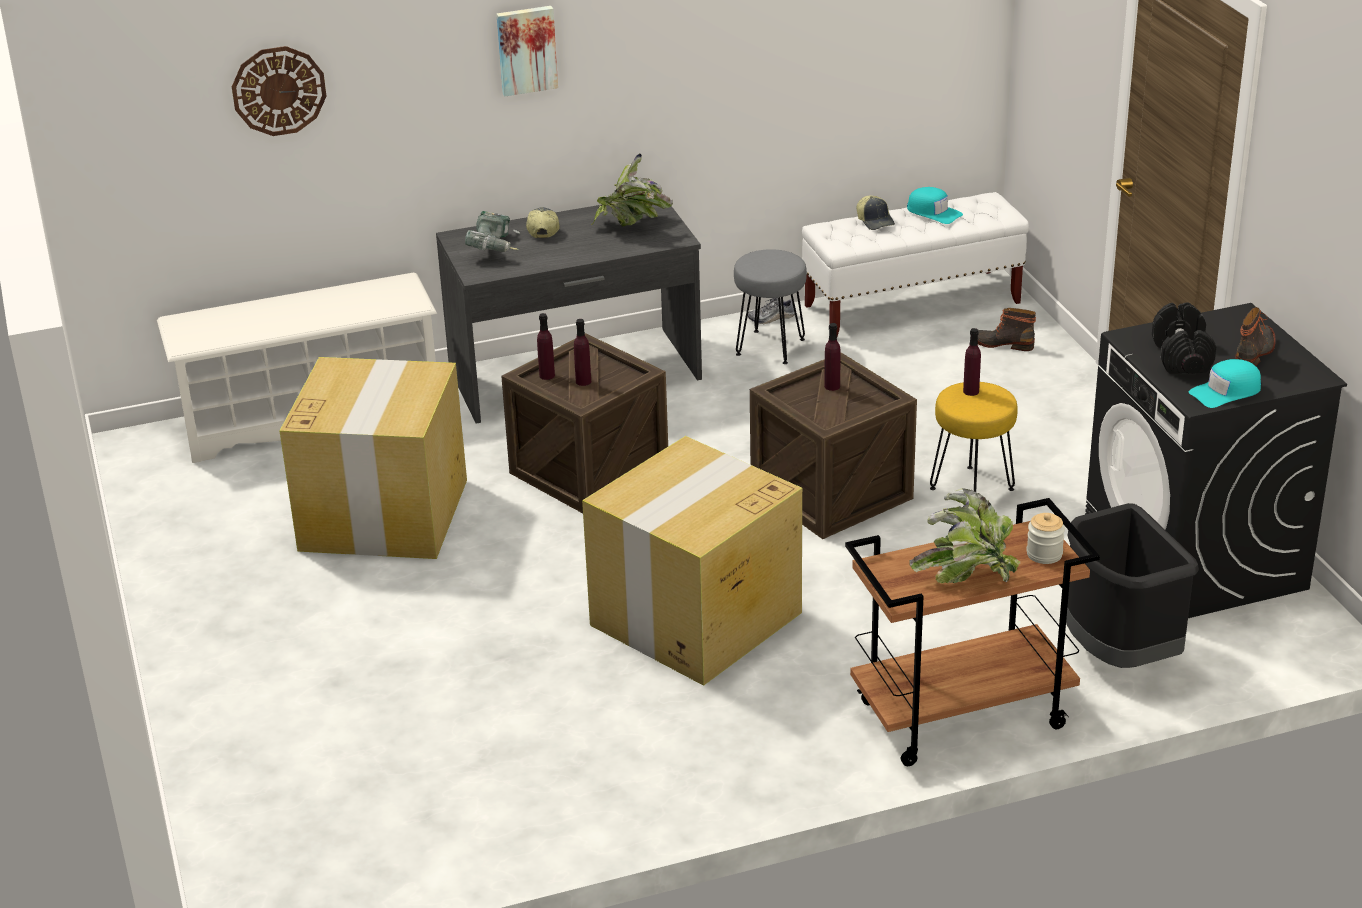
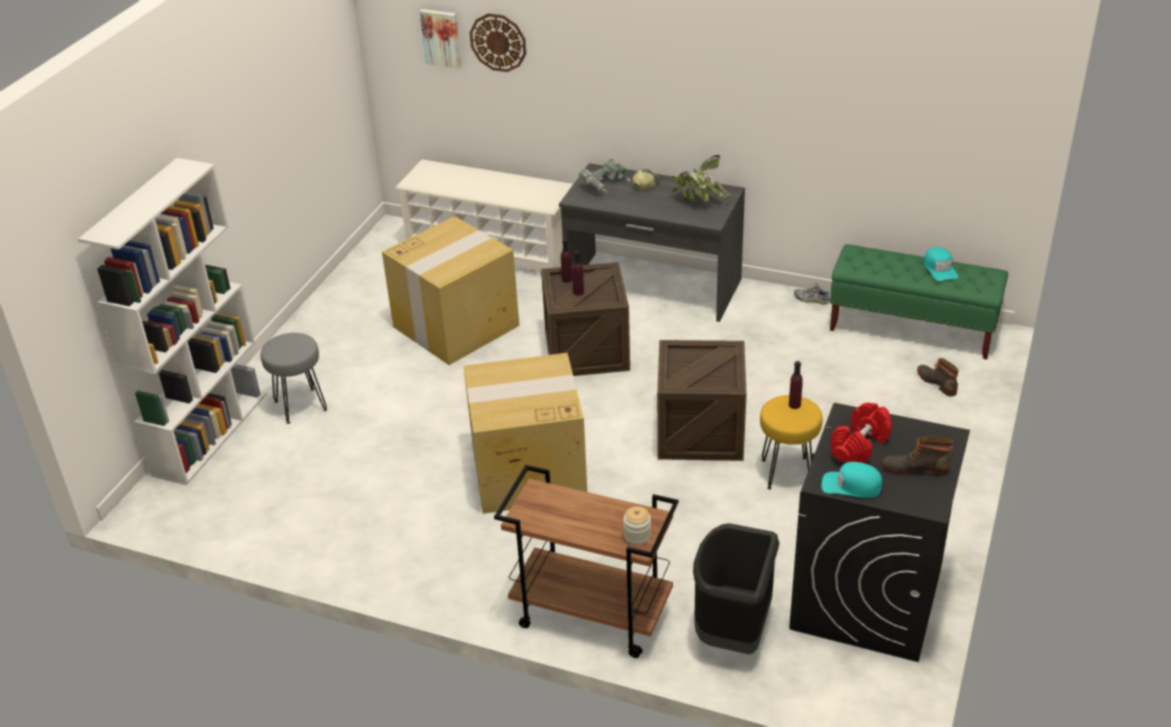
camera: 40 degrees right, 5 degrees up
(208, 780) = (210, 433): none -> white bookcase
(526, 49) = (658, 60): picture -> picture (441, 37)
(769, 347) = (785, 318): grey stool -> grey stool (300, 405)
(832, 386) = (709, 361): purple bottle -> none
(875, 221) = (892, 259): cap -> none
(912, 305) = (912, 329): white bench -> green bench
(966, 576) = (574, 524): potted plant -> none
(1182, 357) = (860, 446): black dumbbell -> red dumbbell
(1255, 353) = (915, 468): boot -> boot turned 150 degrees counterclockwise

